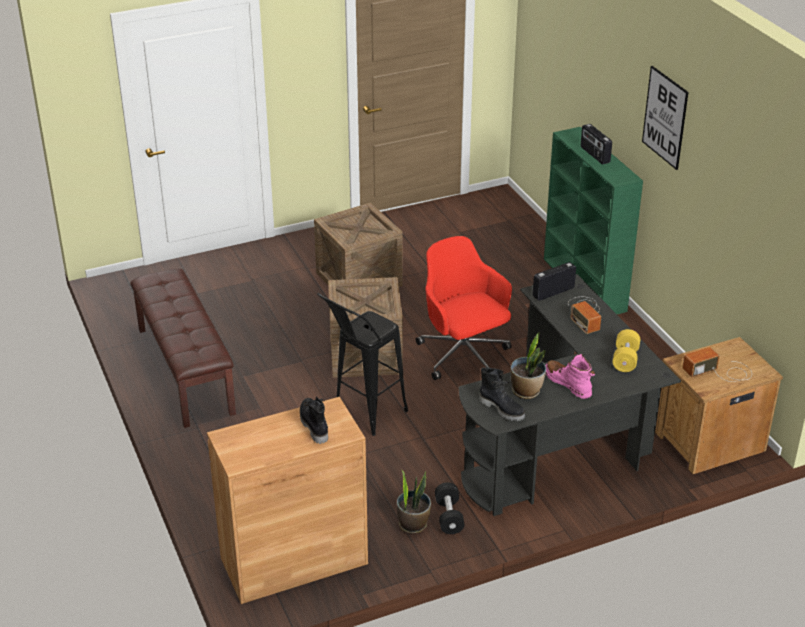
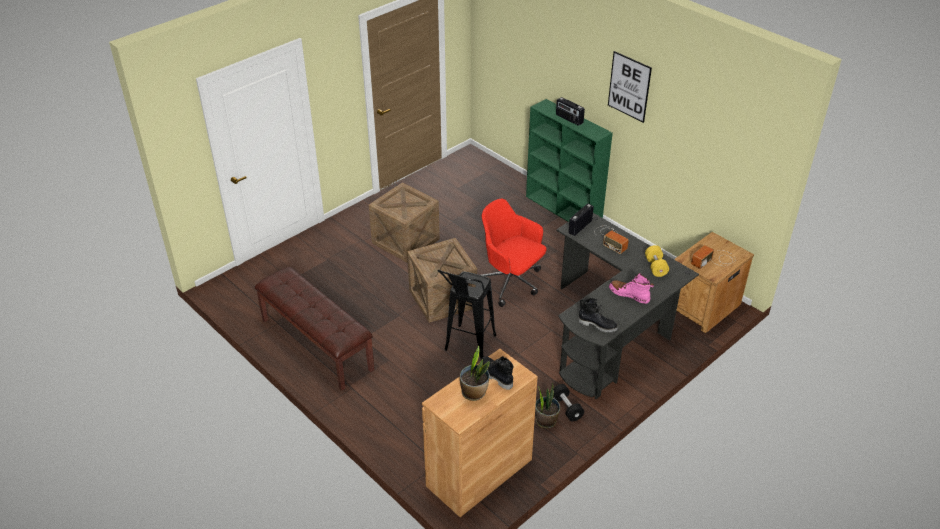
camera: 20 degrees left, 5 degrees up
(526, 391) = (605, 307): potted plant -> potted plant (474, 393)

